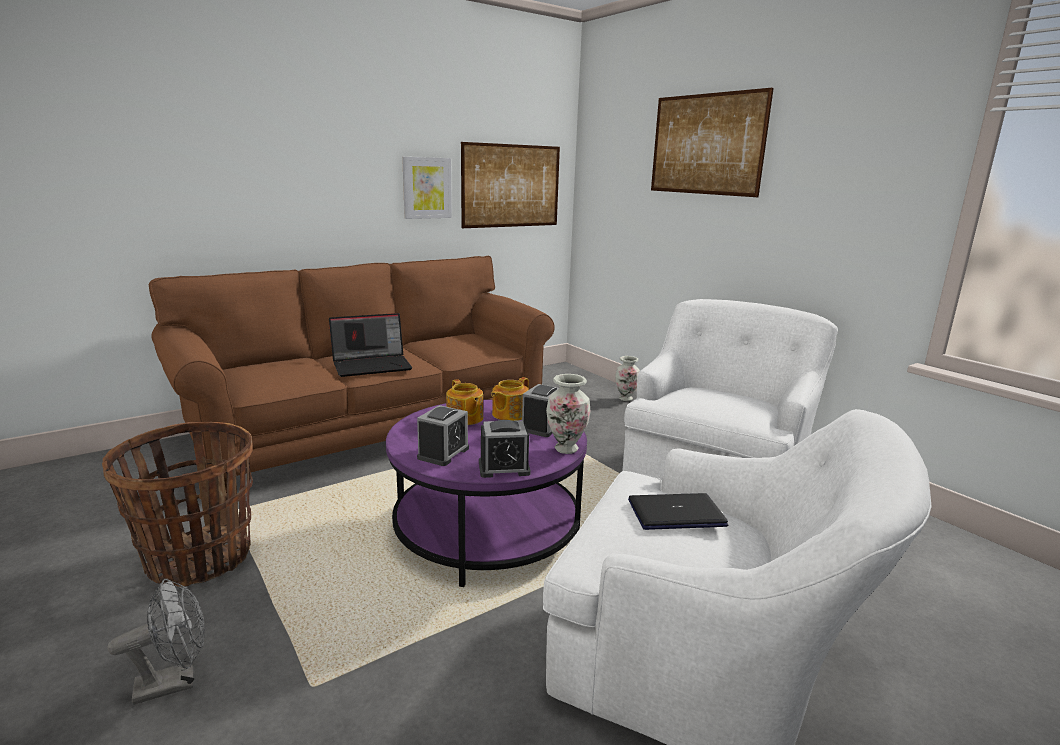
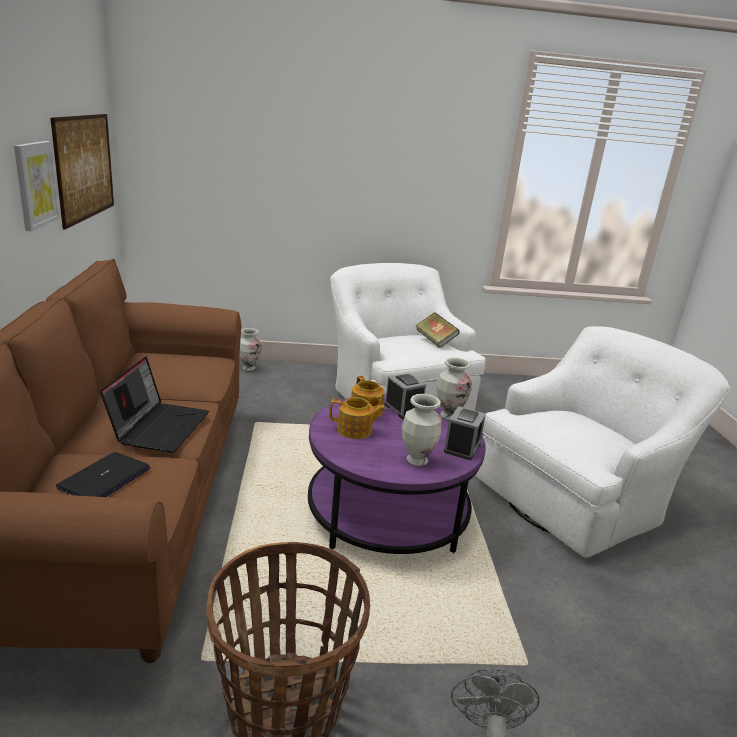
camera: 60 degrees left, 5 degrees up
(443, 453) = (416, 461): alarm clock -> vase
(676, 513) = (563, 421): laptop -> laptop (105, 478)
(706, 144) = (304, 129): picture -> none
(747, 404) = (435, 341): none -> book

